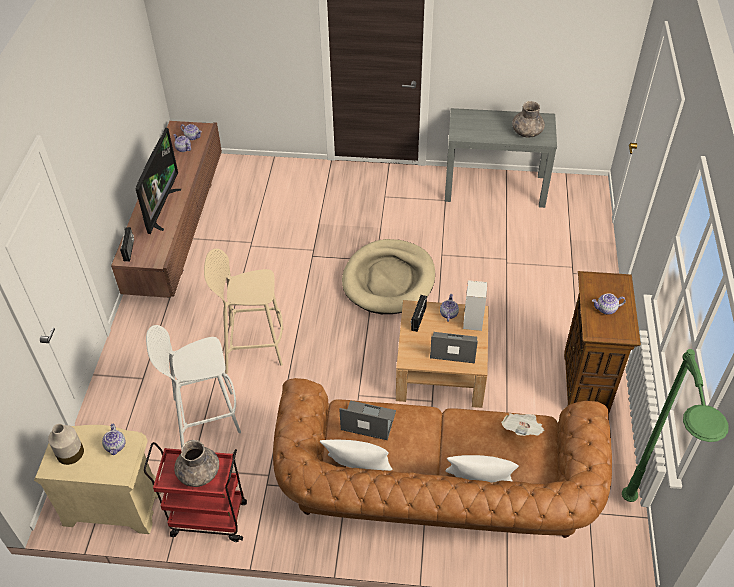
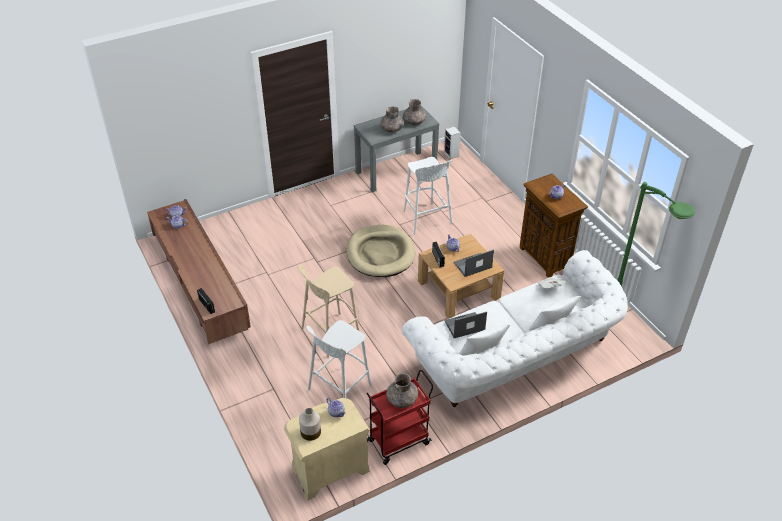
camera: 35 degrees left, 5 degrees down
(161, 208) = (202, 270): television -> none
(436, 495) = (517, 357): brown sofa -> white sofa
(473, 323) = (471, 246): speaker -> speaker (451, 155)
(479, 262) = (426, 219): none -> white stool
(491, 130) = (392, 129): none -> grey vase

